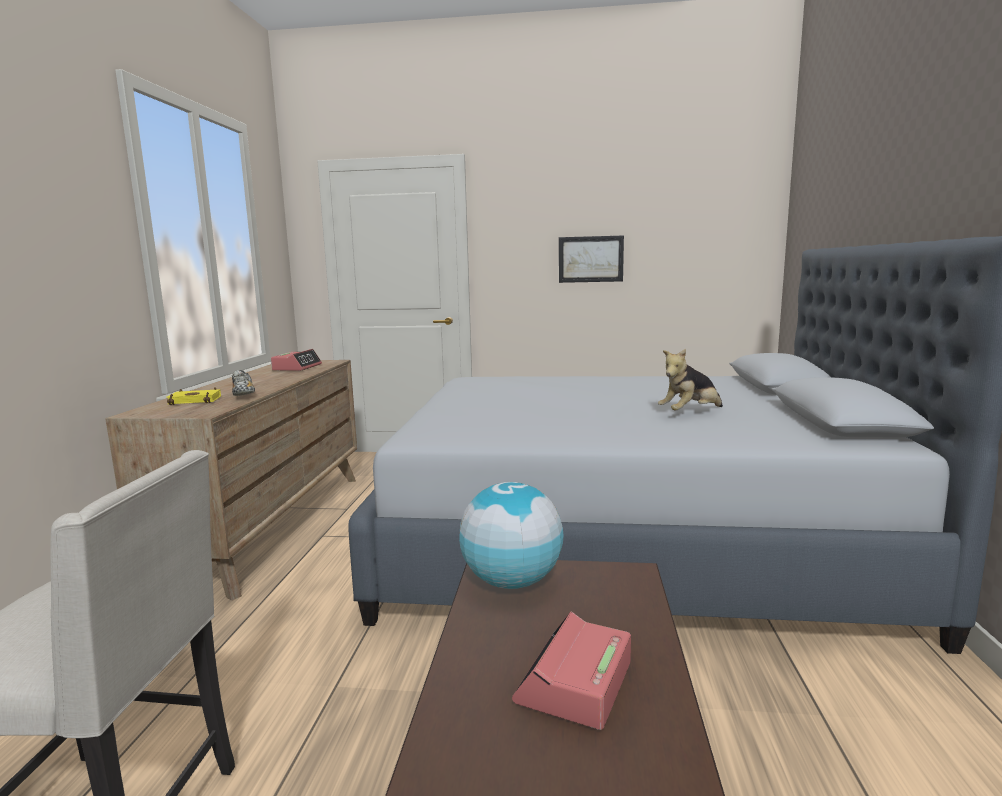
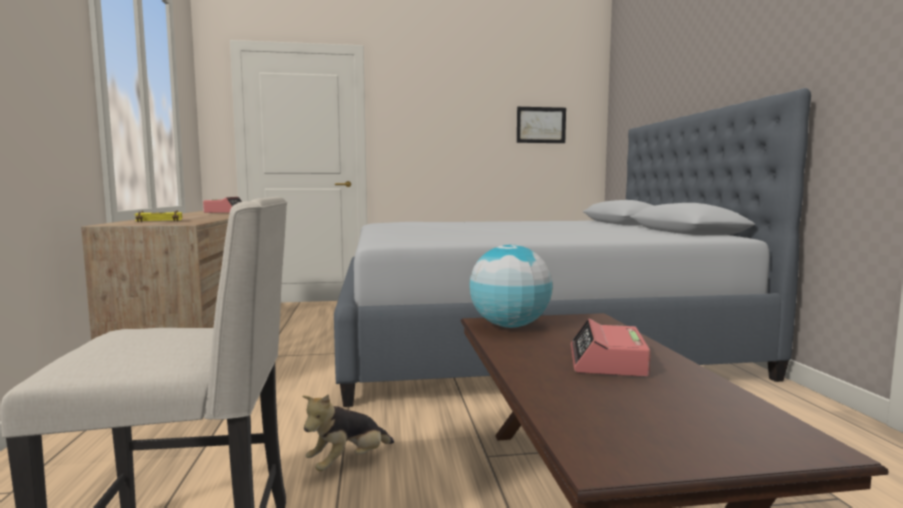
camera: 15 degrees left, 5 degrees down
(243, 395) = (203, 219): shoe -> none
(590, 259) = (466, 136): picture -> picture (541, 125)
(690, 413) = (581, 230): plush toy -> plush toy (348, 462)

